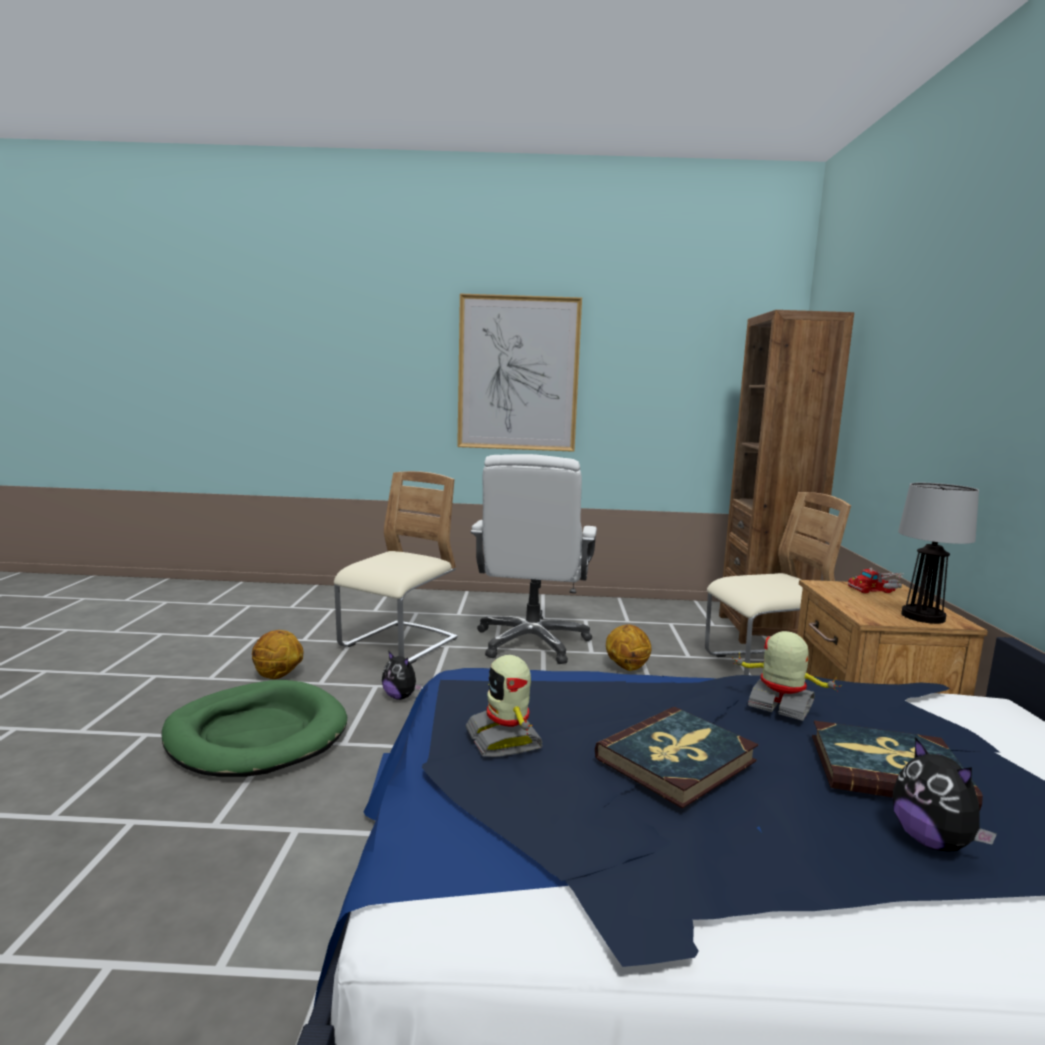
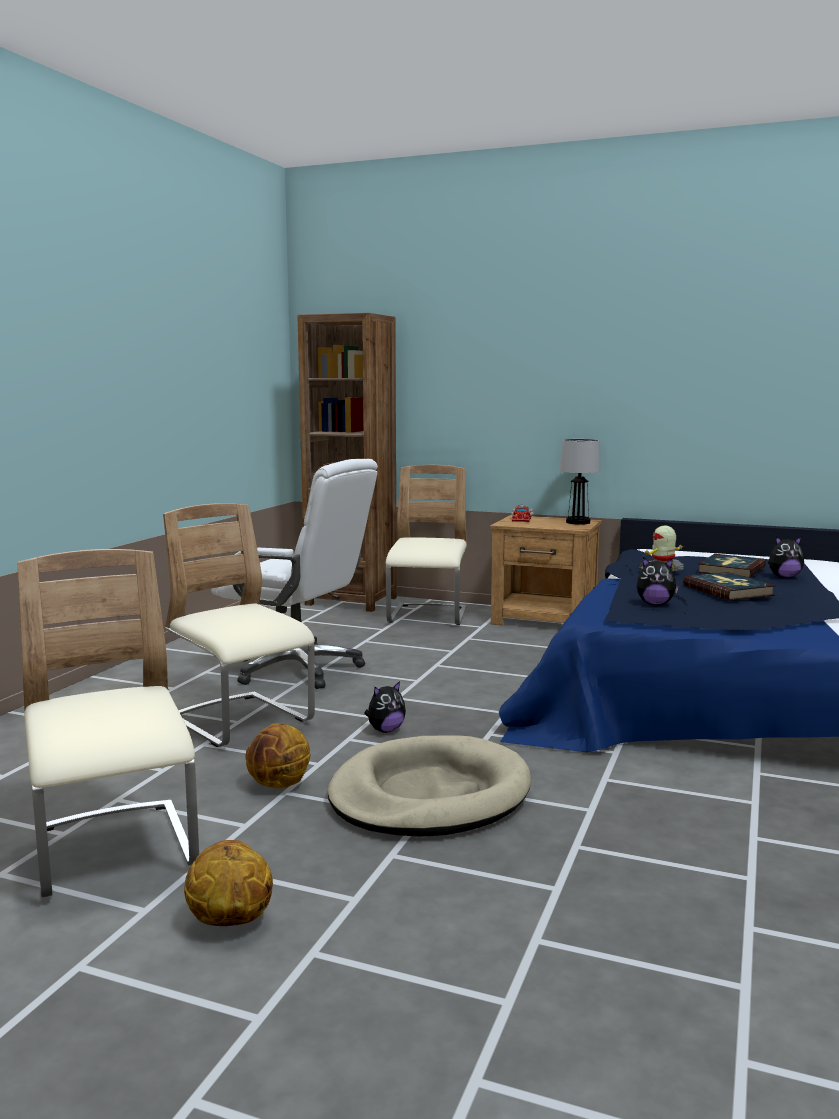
camera: 70 degrees left, 0 degrees up
(181, 651) = (114, 851): none -> beige chair
(257, 735) = (429, 795): green dog bed -> beige dog bed
(505, 739) = (702, 613): toy robot -> none
(518, 374) = (113, 373): picture -> none
(553, 708) = (655, 604): none -> plush toy
(626, 667) = (388, 649): basketball -> basketball (229, 921)

